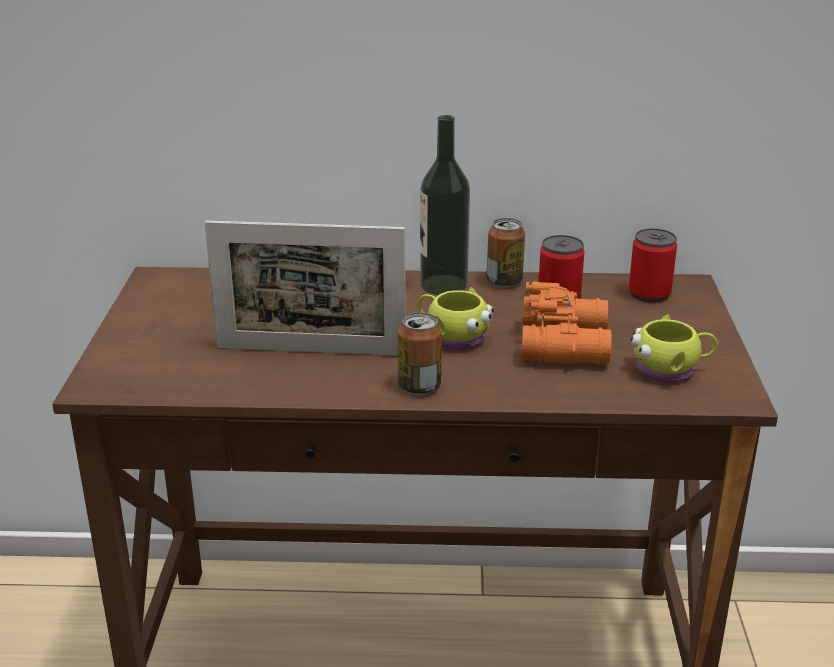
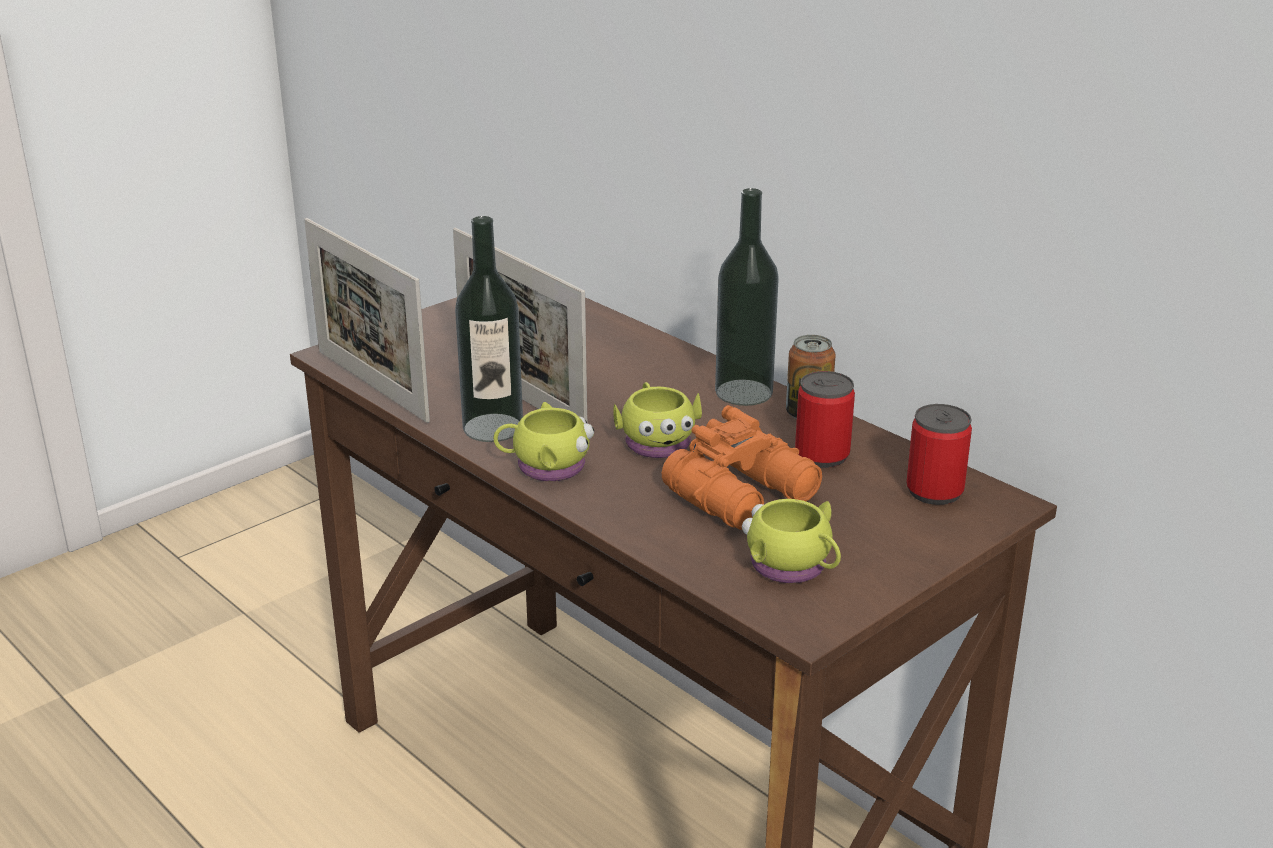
camera: 45 degrees right, 0 degrees up
(178, 394) = (372, 385): none -> picture frame
(332, 379) = (493, 428): none -> bottle
(419, 386) = (545, 466): can -> yellow mug

